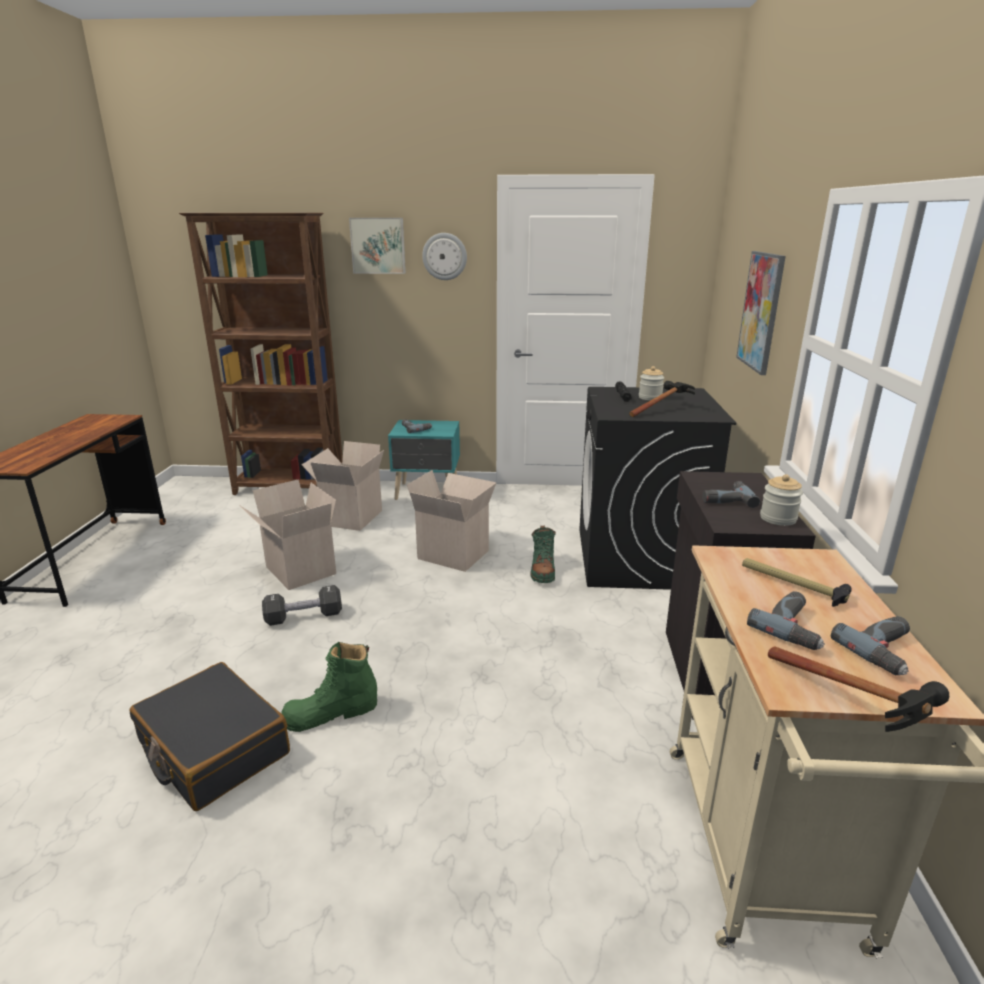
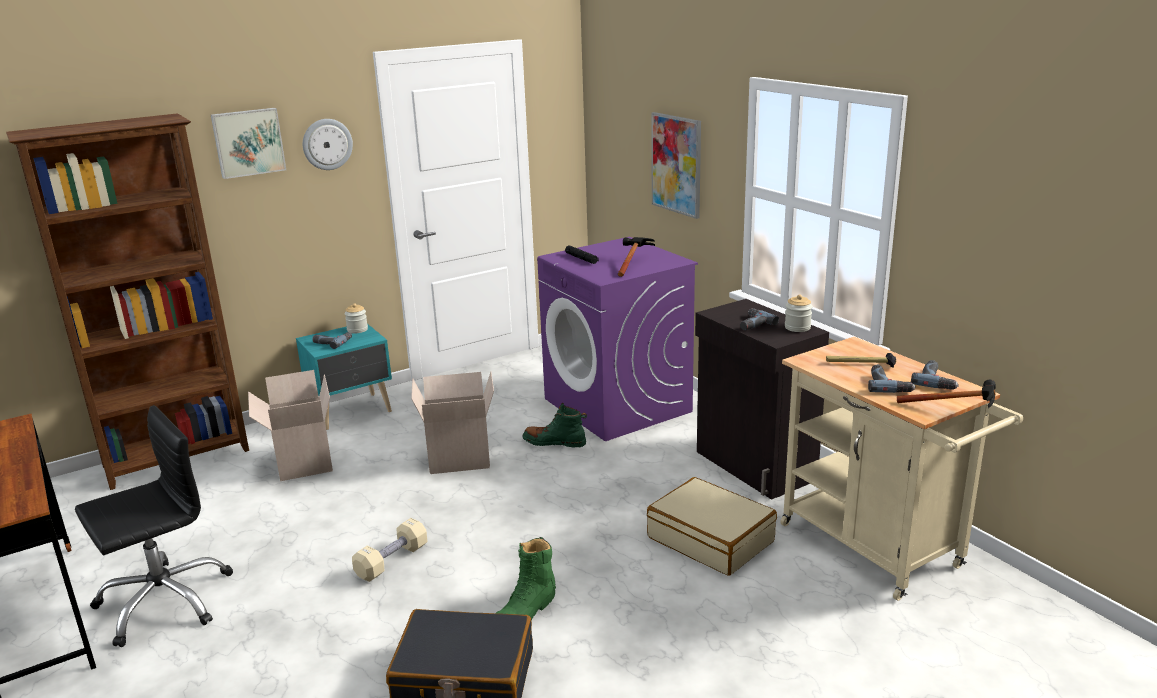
camera: 35 degrees left, 0 degrees up
(154, 579) = (164, 601): none -> black office chair
(298, 570) = (323, 529): cardboard box -> none
(304, 616) = (392, 561): black dumbbell -> beige dumbbell
(542, 571) = (554, 442): green boot -> green boot turned 135 degrees clockwise
(575, 731) = (711, 539): none -> beige suitcase
(638, 559) = (618, 405): black washing machine -> purple washing machine
(650, 397) = (605, 255): jar -> jar (357, 330)

